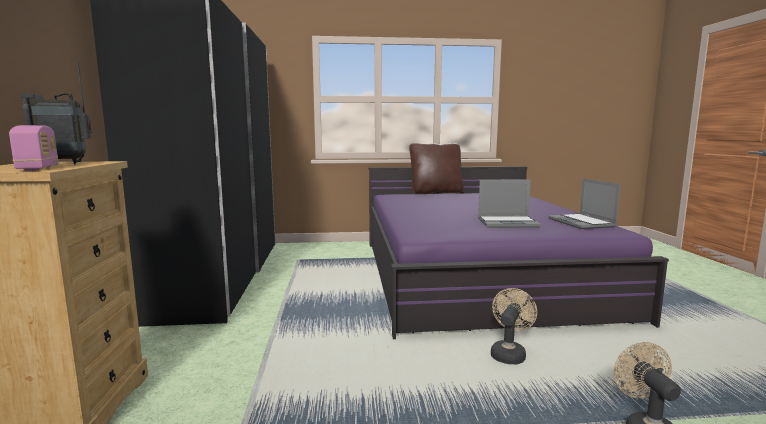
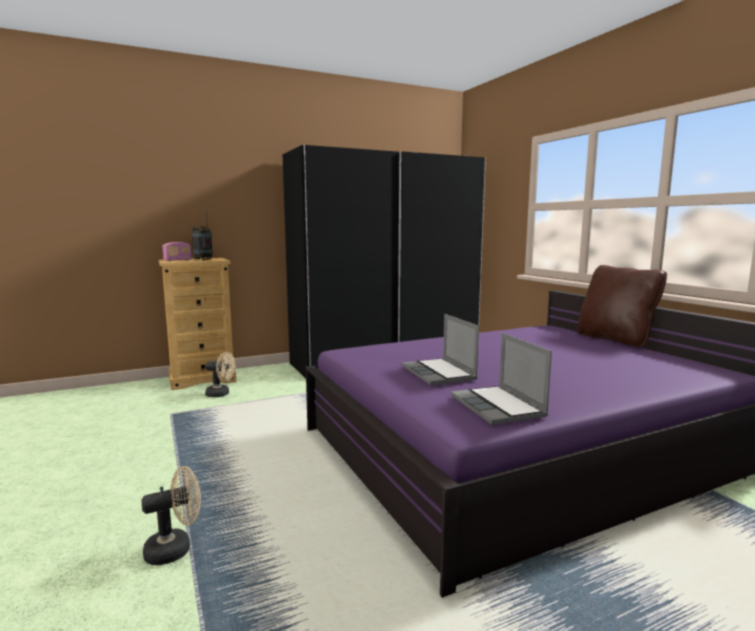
camera: 70 degrees right, 0 degrees up
(509, 353) = (302, 480): beige fan -> beige fan (221, 394)
(582, 223) = (499, 407): laptop -> laptop turned 75 degrees counterclockwise

